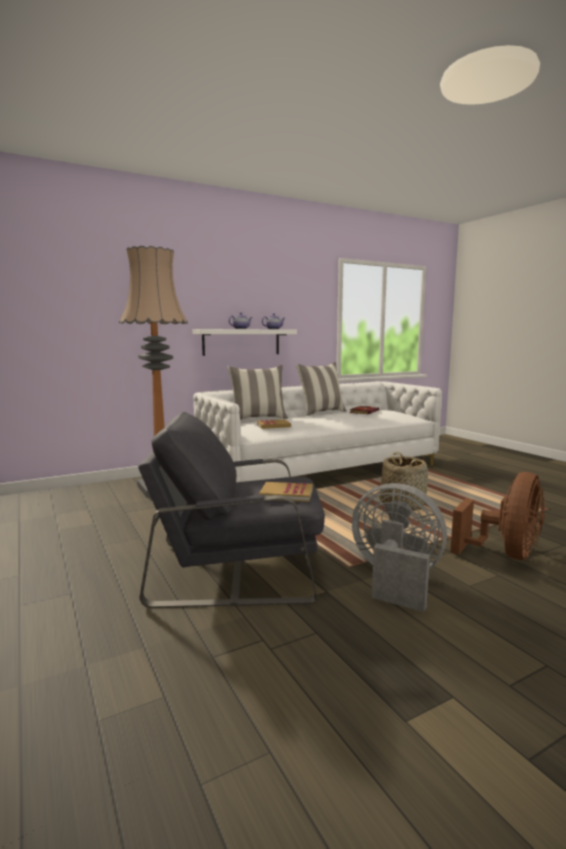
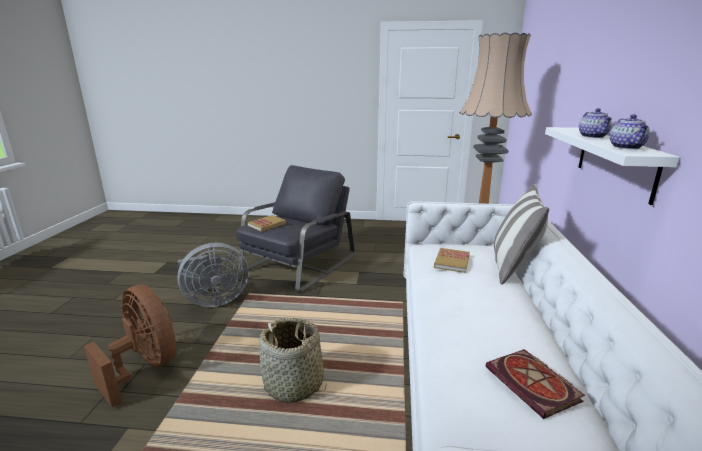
camera: 125 degrees right, 10 degrees up
(321, 413) = (544, 329): pillow -> none
(505, 554) = (145, 367): brown fan -> brown fan turned 150 degrees clockwise

